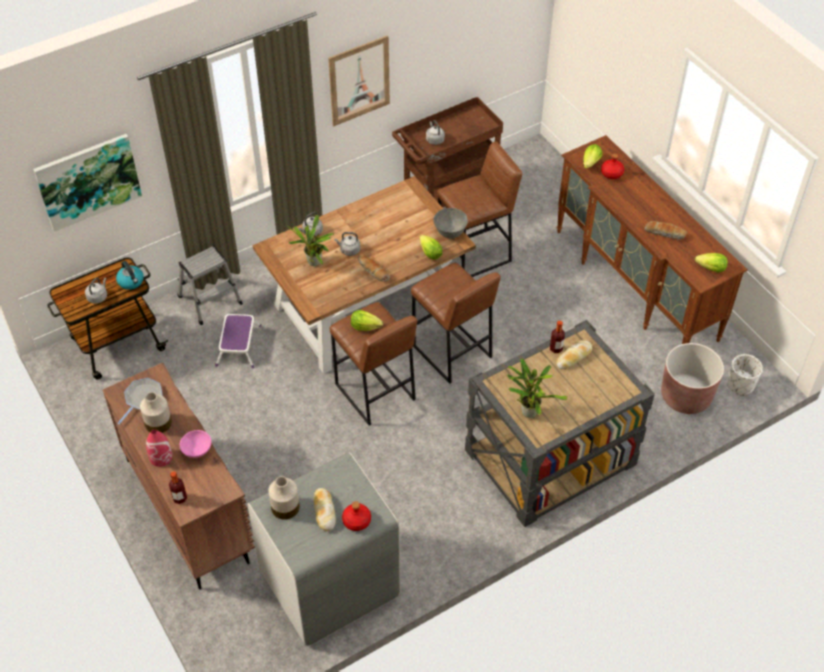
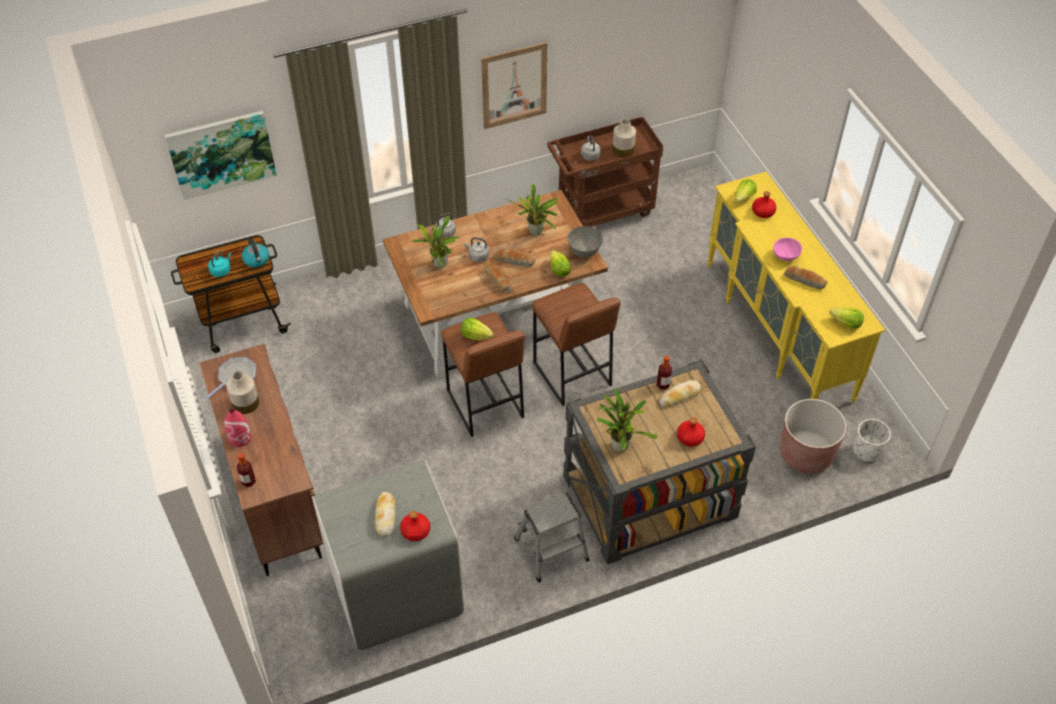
camera: 10 degrees right, 0 degrees up
(98, 296) = (221, 270): grey kettle -> turquoise kettle
(197, 451) = (277, 437): pink bowl -> pink bowl (786, 256)
(210, 299) = (342, 288): grey step ladder -> grey step ladder (551, 548)
(238, 345) = (359, 338): purple step ladder -> none
(285, 506) = (348, 505): beige vase -> beige vase (623, 150)
(386, 250) = (515, 261): none -> bread
(400, 220) = (536, 233): none -> potted plant
(475, 254) = (618, 278): brown stool -> none
(592, 395) = (690, 438): none -> red bottle
(634, 285) = (776, 331): brown cabinet -> yellow cabinet

